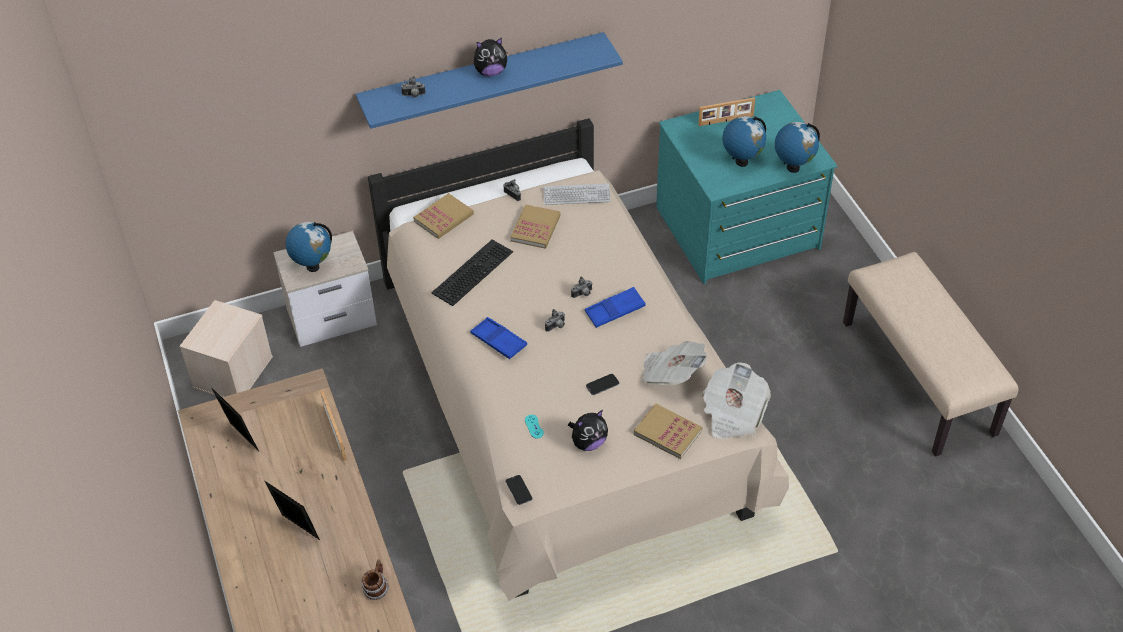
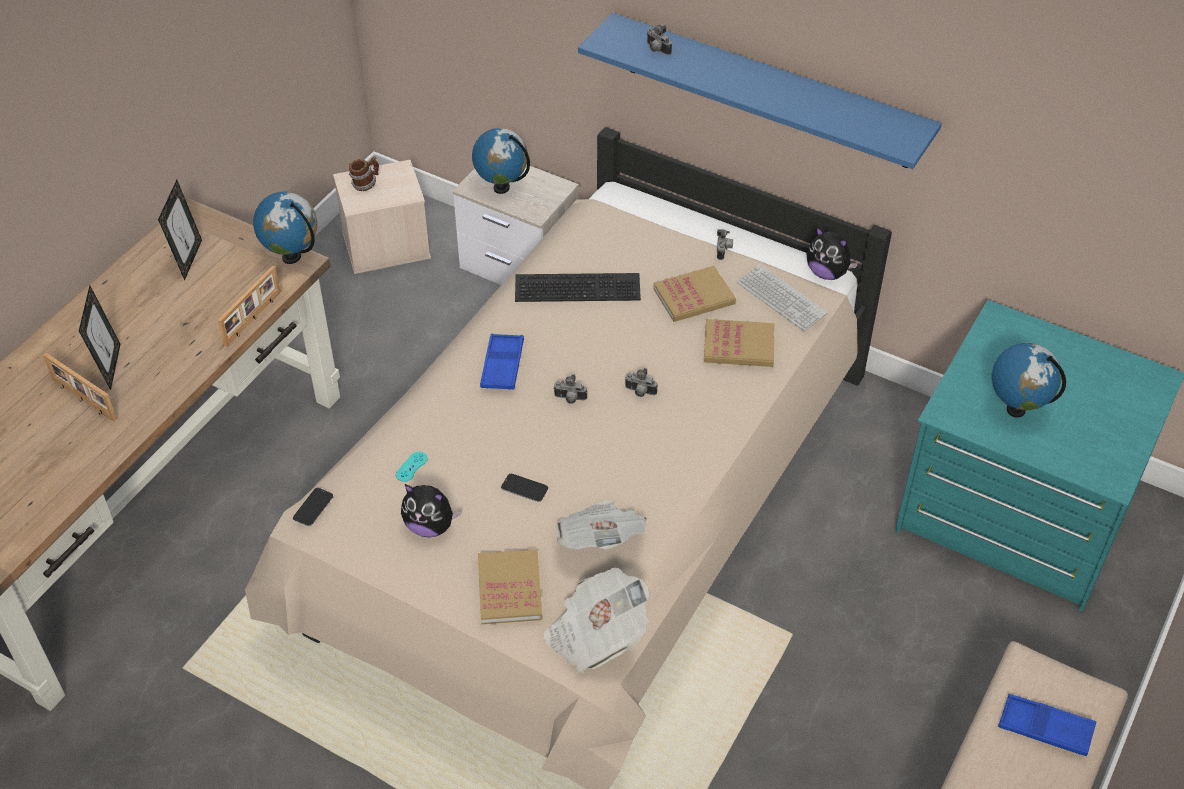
camera: 50 degrees right, 0 degrees up
(376, 589) = (82, 469): mug -> mug (365, 184)
(443, 218) = (629, 220): book -> book (739, 346)
(490, 72) = (761, 80): plush toy -> plush toy (827, 273)
(615, 310) = (644, 433): blue tray -> blue tray (1045, 728)
(726, 121) = (1065, 356): picture frame -> picture frame (83, 400)
(793, 167) = (1068, 463): globe -> globe (292, 257)

